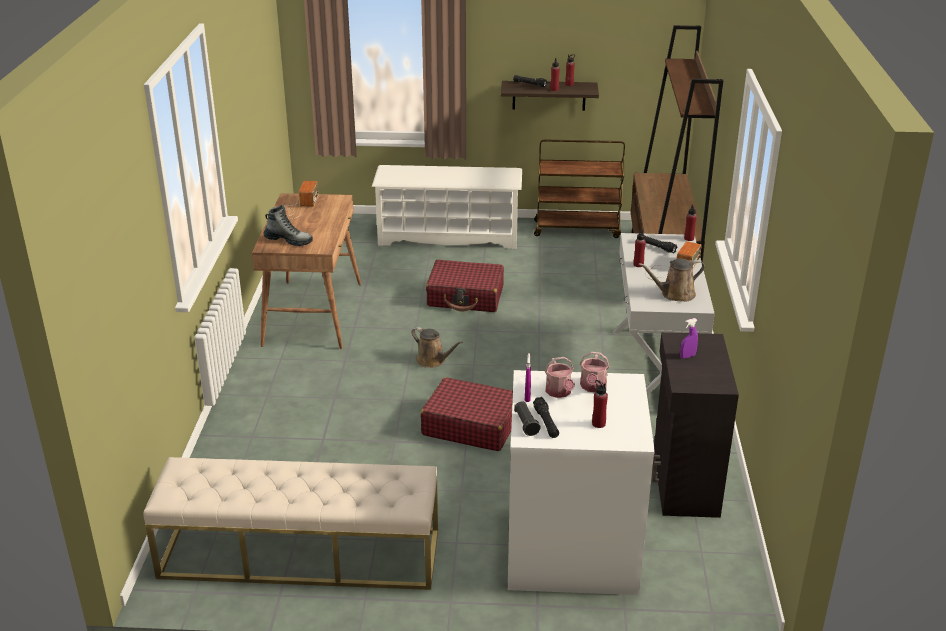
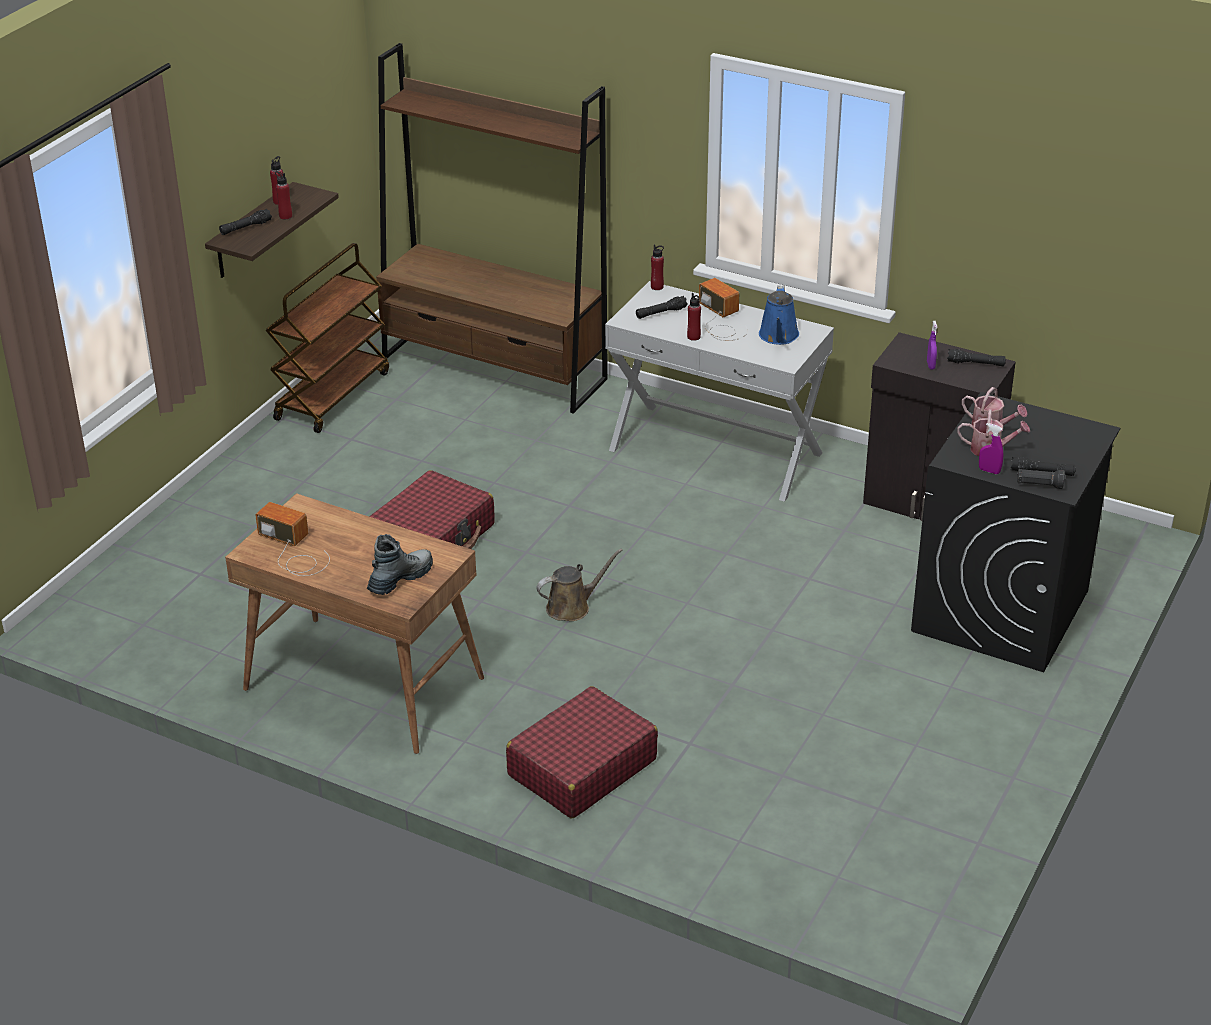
camera: 65 degrees left, 5 degrees up
(300, 554) = (913, 812): beige bench -> none
(449, 236) = (246, 504): white shoe rack -> none
(471, 425) = (737, 616): red suitcase -> red suitcase (581, 767)
(570, 549) = (1000, 611): white washing machine -> black washing machine
(598, 423) = (1059, 443): red bottle -> none
(675, 294) = (778, 336): brown watering can -> blue watering can
(713, 376) = (976, 363): none -> black flashlight

